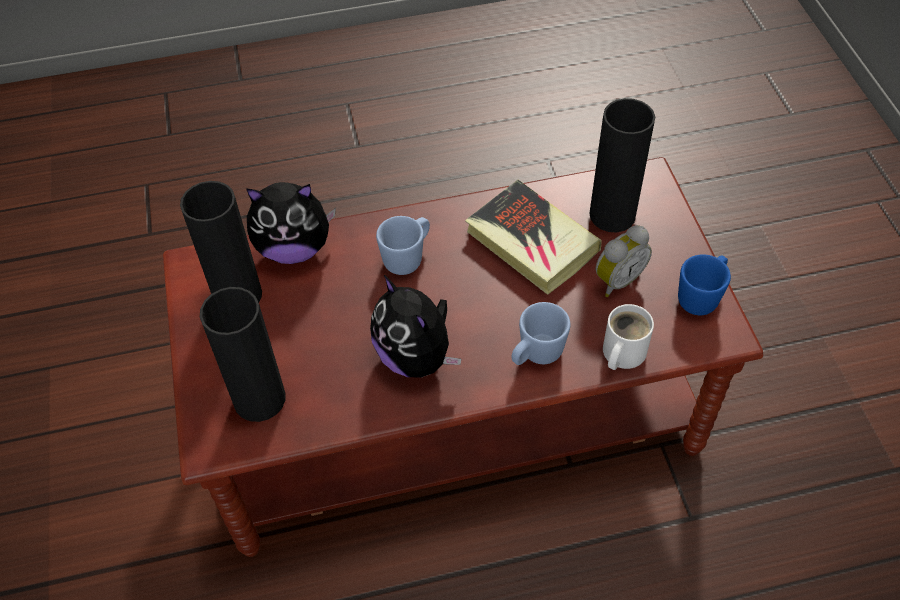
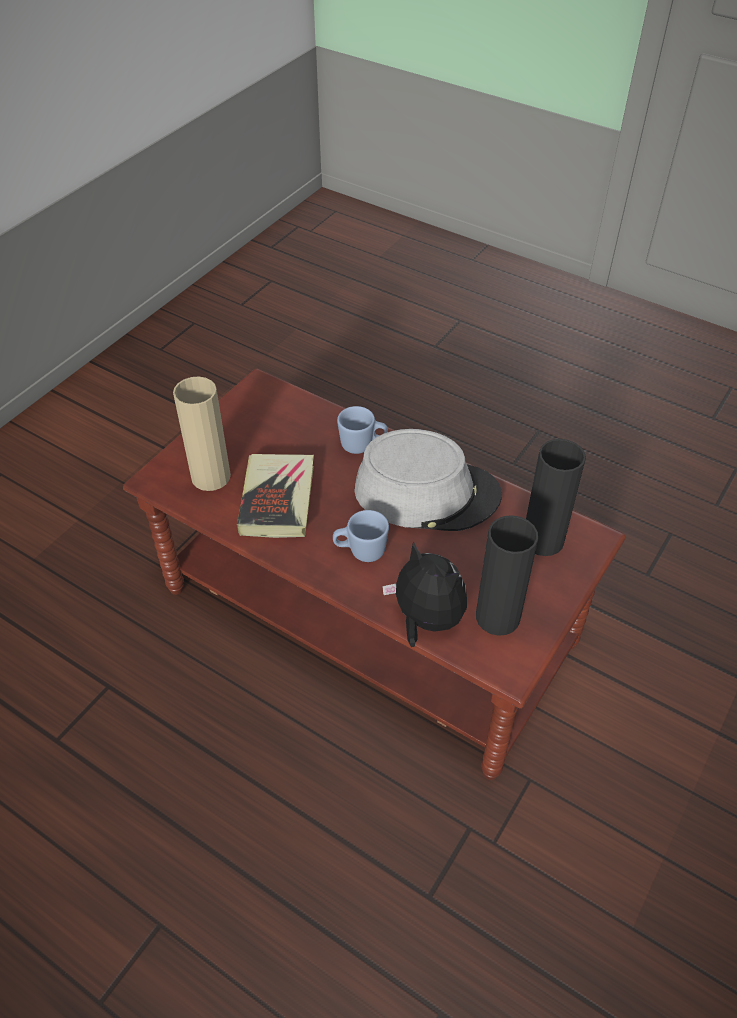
camera: 135 degrees left, 5 degrees down
(416, 357) = (427, 493): plush toy -> grey hat
(612, 215) = (211, 477): black vase -> beige vase
(616, 279) = (266, 445): alarm clock -> none
(621, 353) = (320, 414): white mug -> none
(701, 297) = (241, 405): blue mug -> none

